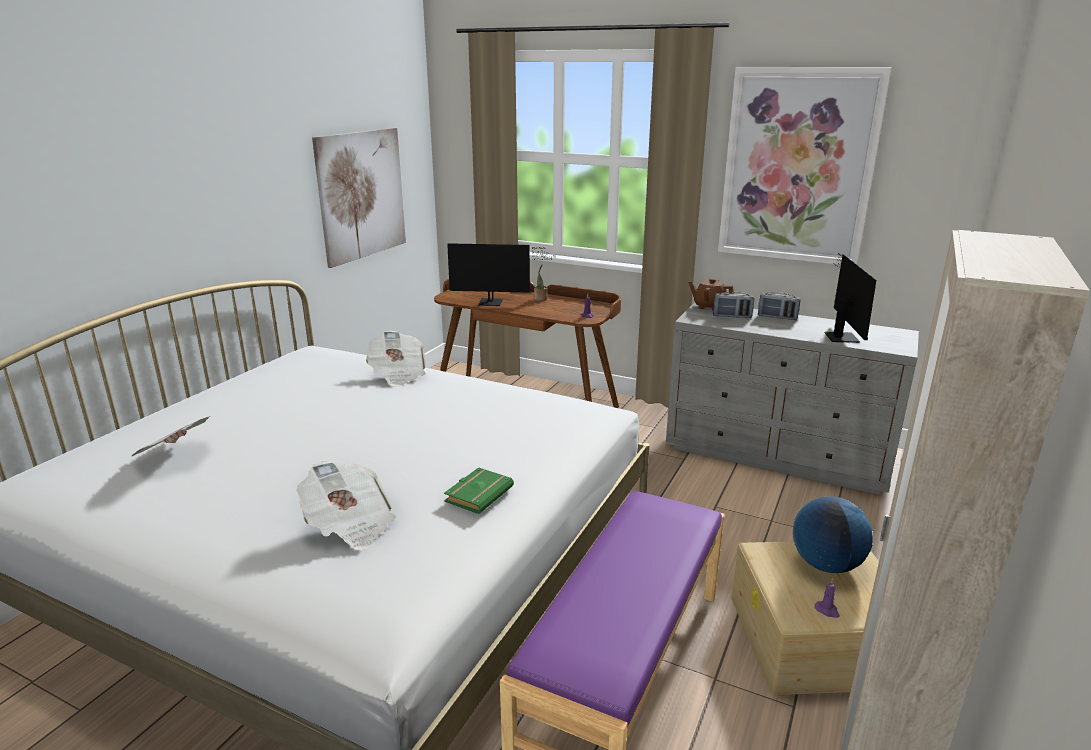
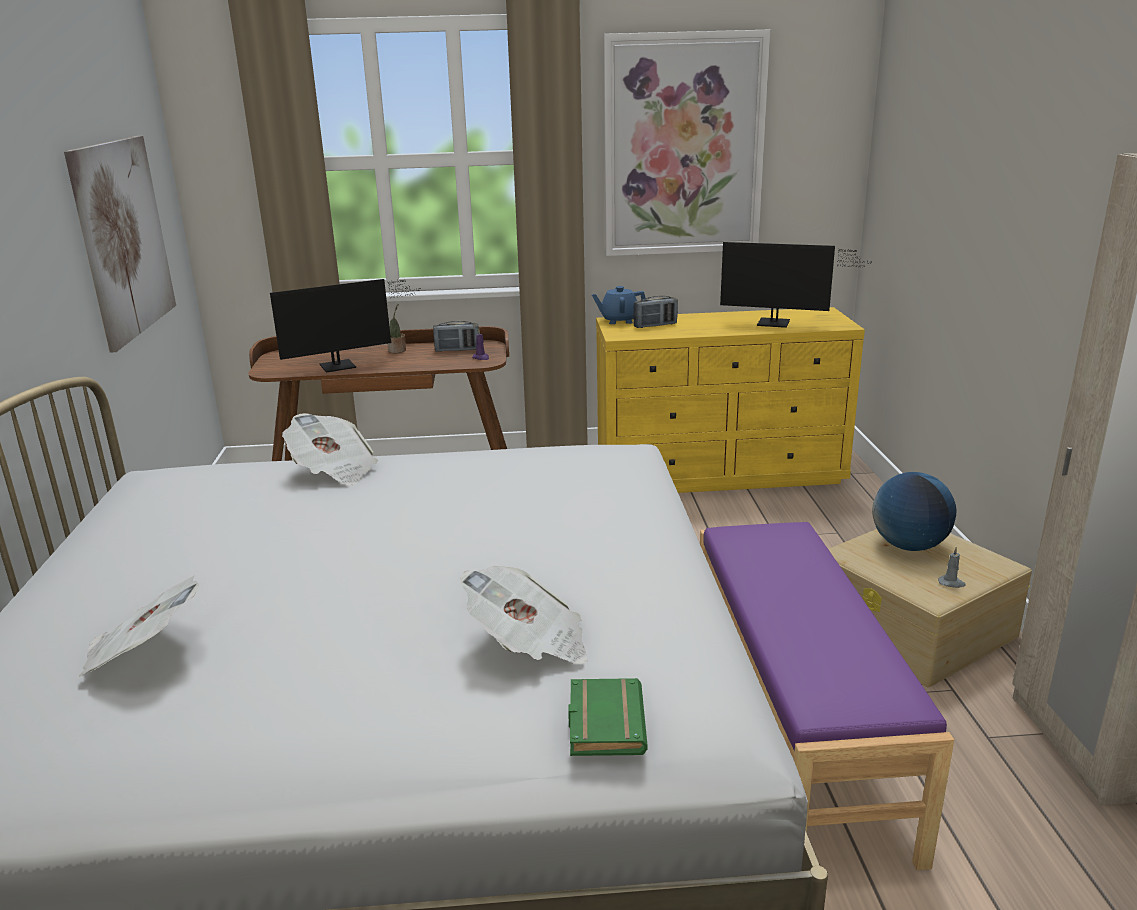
camera: 30 degrees left, 0 degrees up
(478, 494) = (627, 564): green book -> green book (603, 722)
(709, 307) = (619, 320): brown teapot -> blue teapot
(777, 317) = (698, 318): radio -> radio (457, 350)
(778, 455) = (721, 473): grey dresser -> yellow dresser
(827, 610) = (951, 583): purple candle -> grey candle
(841, 335) = (779, 323): monitor -> monitor turned 135 degrees clockwise

